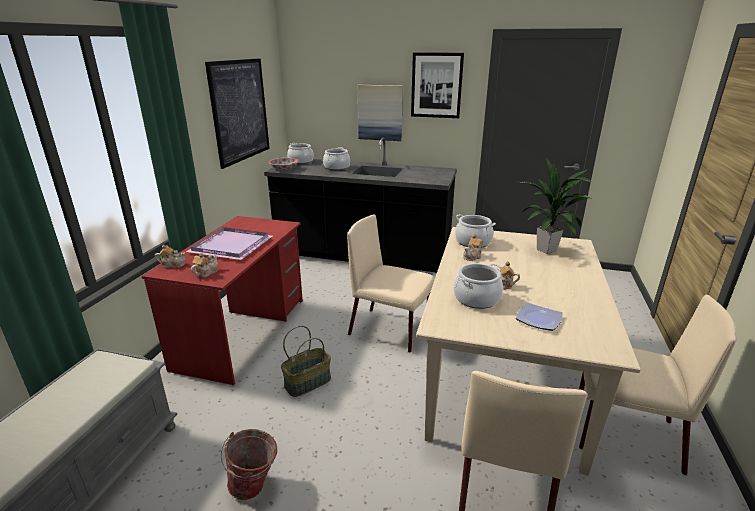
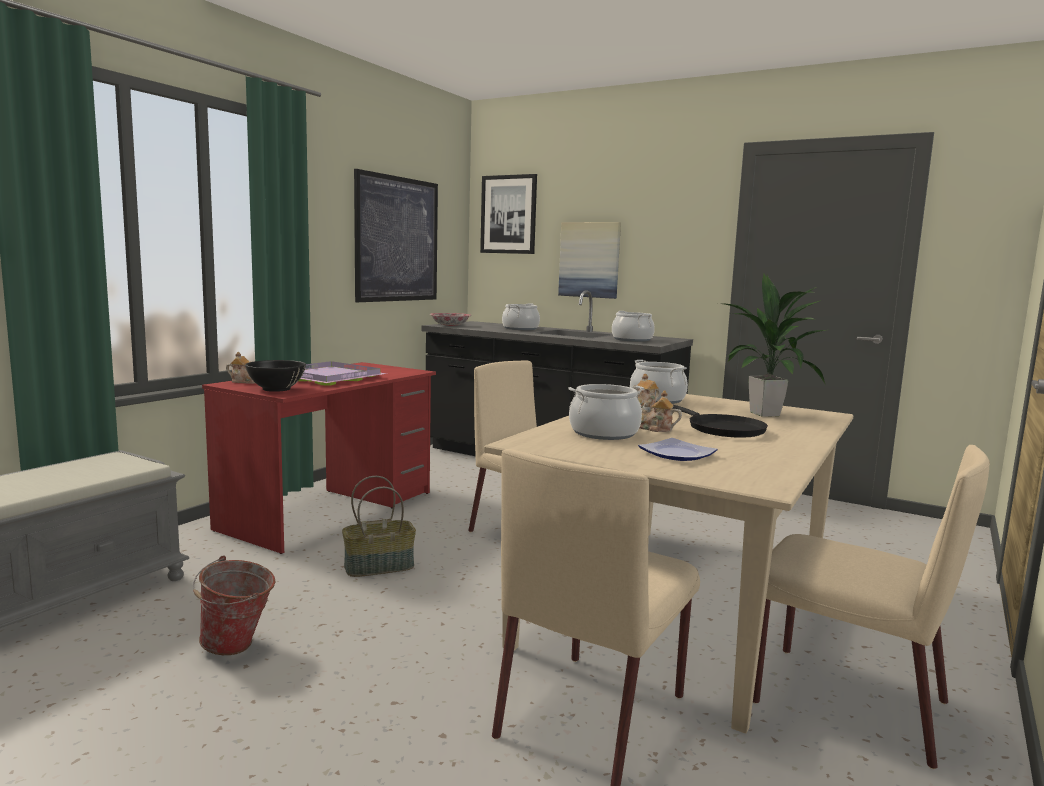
camera: 15 degrees right, 15 degrees down
(206, 273) = (276, 389): teapot -> black bowl
(301, 161) = (479, 323): cooking pot -> cooking pot (632, 339)
(436, 85) = (666, 221): picture -> picture (508, 214)
(538, 277) = (722, 429): none -> black frying pan

